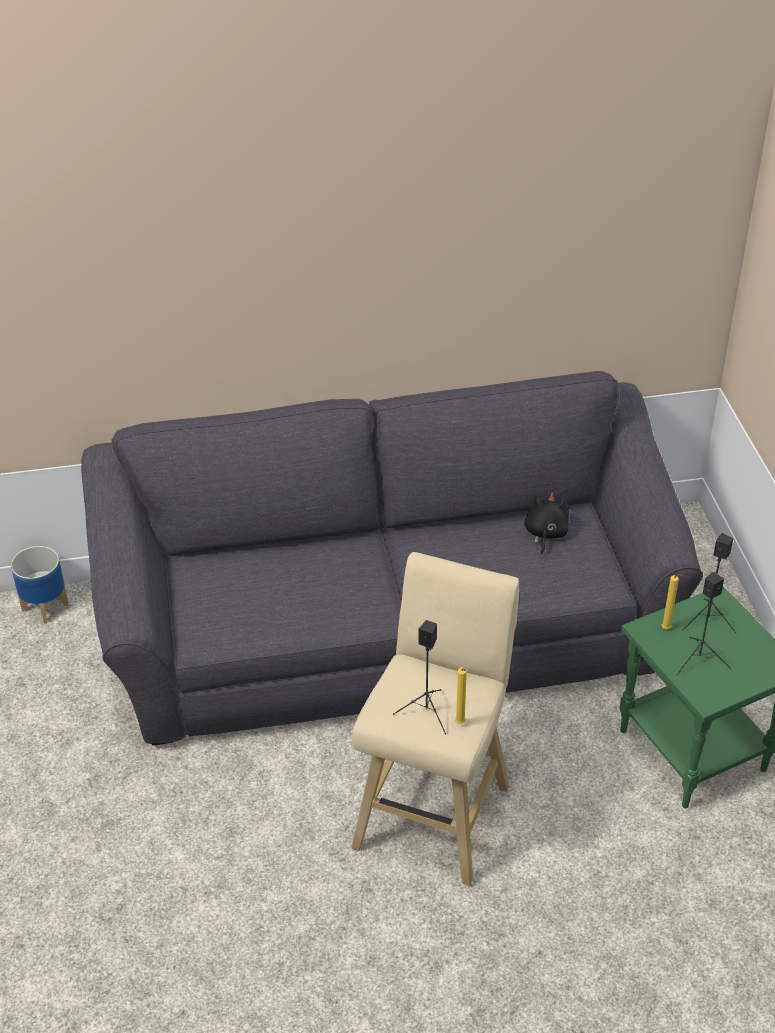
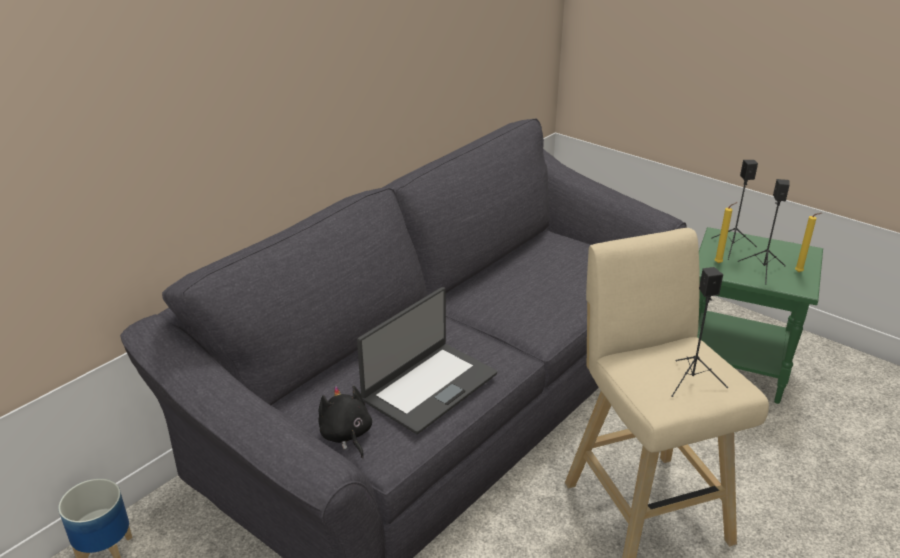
camera: 40 degrees left, 10 degrees down
(287, 604) = (429, 386): none -> laptop
(460, 724) = (725, 375): yellow candle -> yellow candle (800, 272)
(545, 534) = (550, 254): black plush toy -> black plush toy (346, 435)

